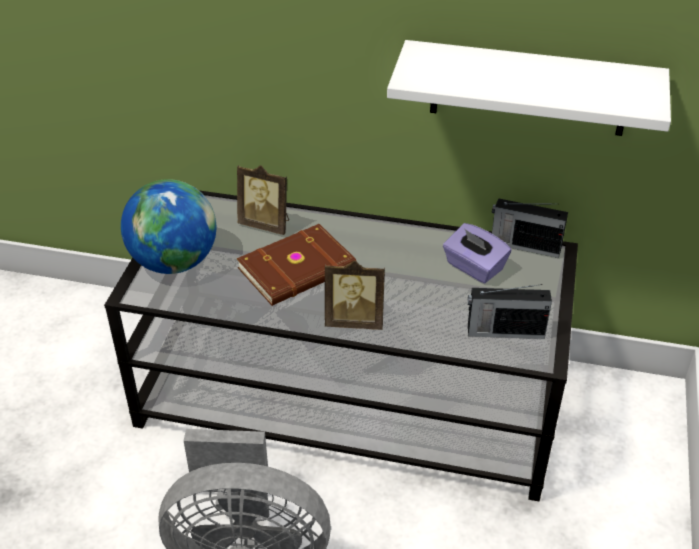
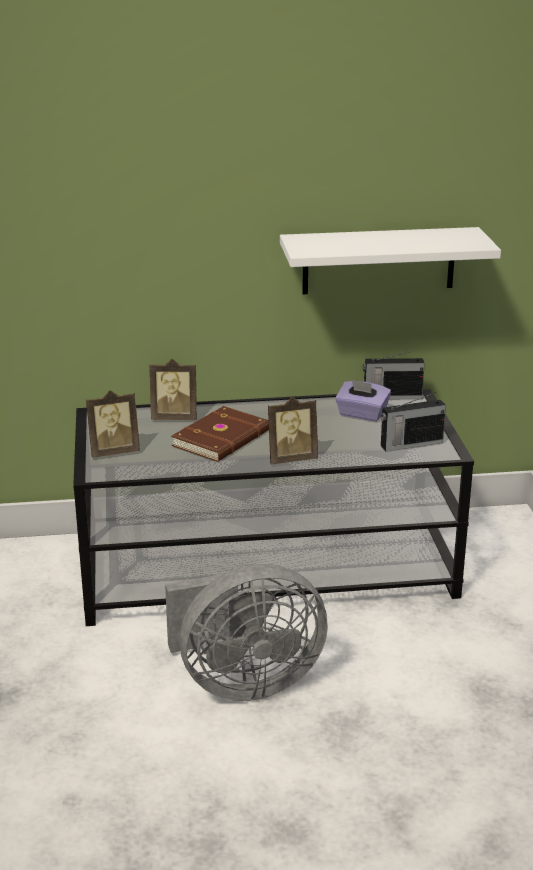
camera: 20 degrees left, 15 degrees down
(174, 262) = (113, 451): globe -> picture frame

